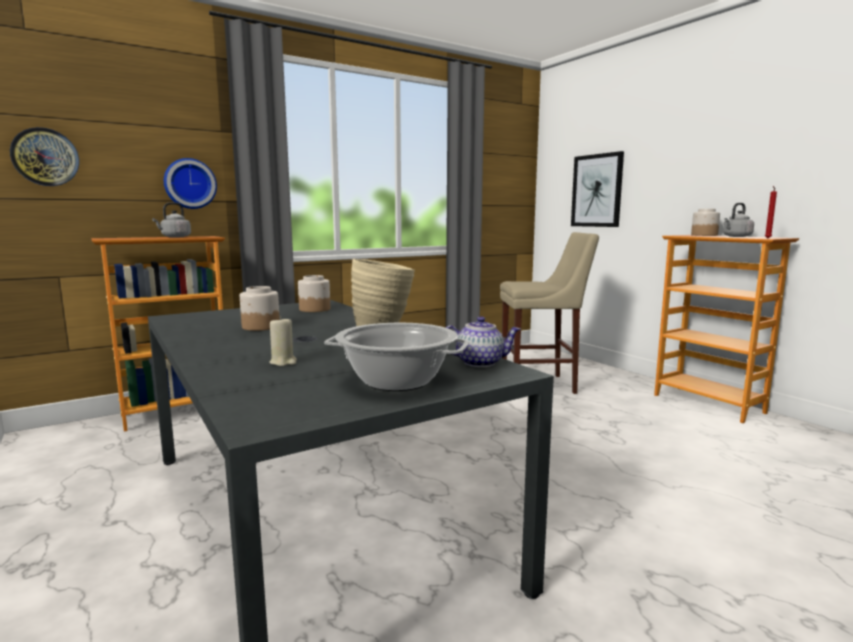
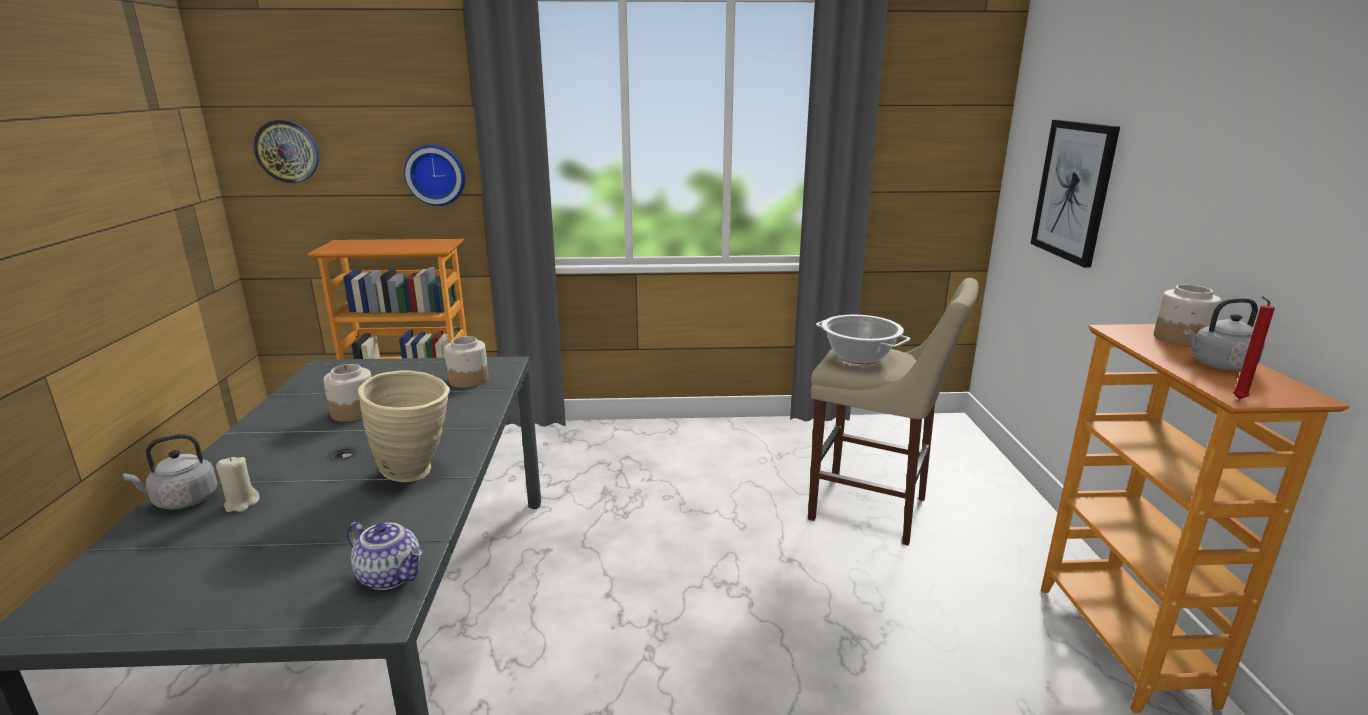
camera: 30 degrees right, 10 degrees up
(174, 237) = (407, 244): grey kettle -> grey kettle (182, 500)
(396, 381) = (252, 586): cooking pot -> cooking pot (858, 356)

